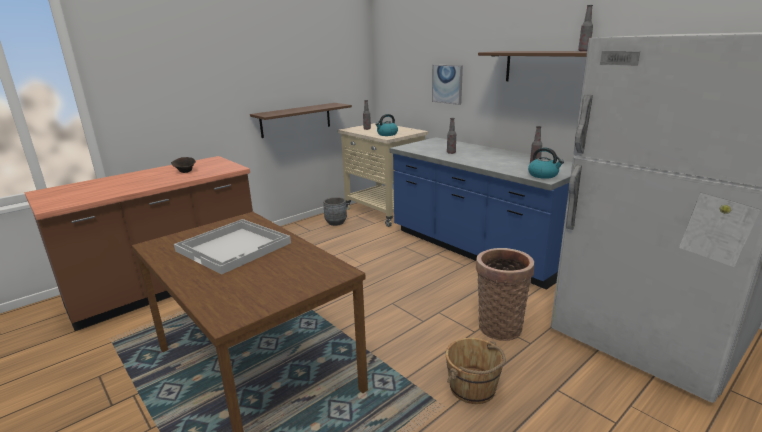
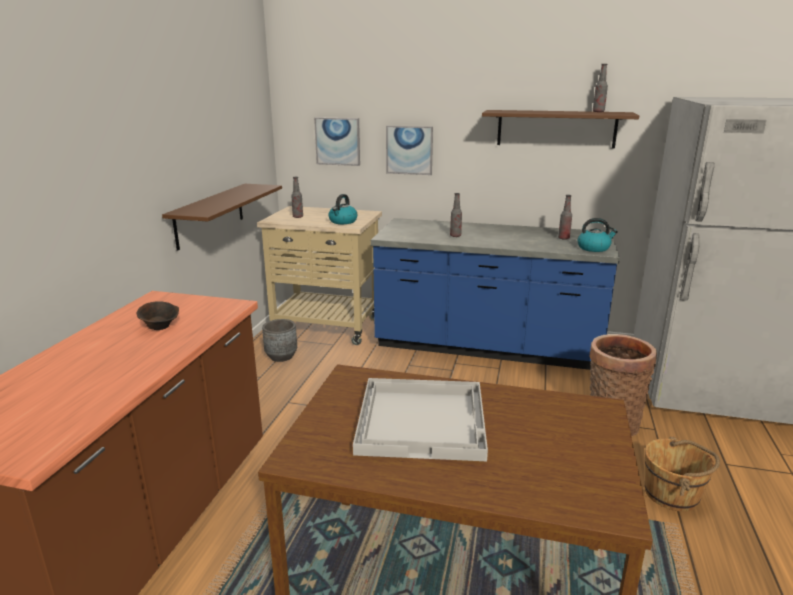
camera: 35 degrees left, 0 degrees up
(405, 76) = (338, 141): none -> picture

